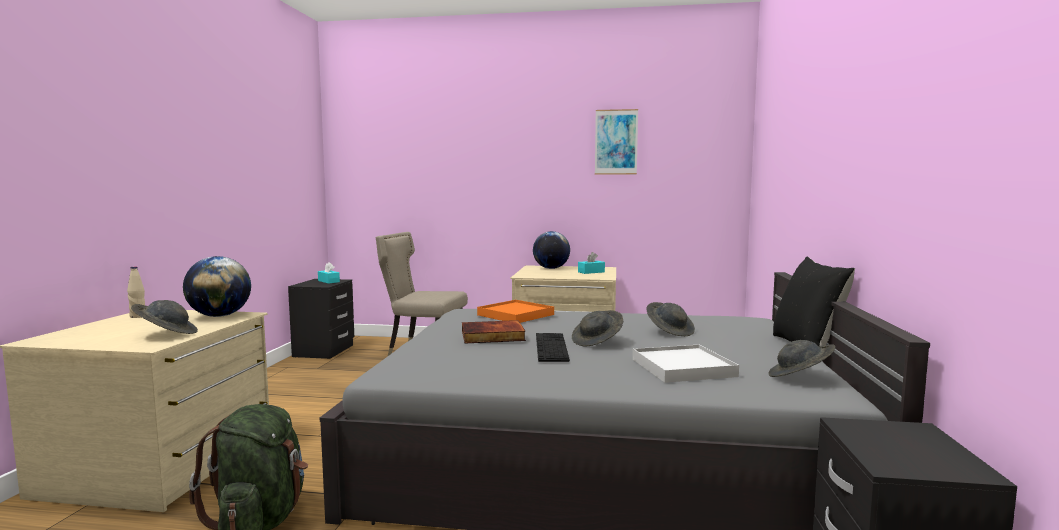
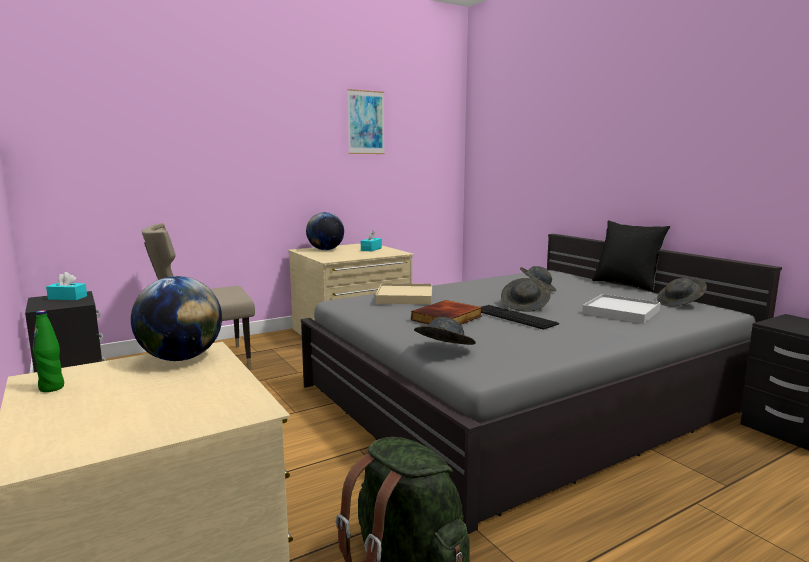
camera: 40 degrees left, 5 degrees up
(138, 316) = (52, 388): beige bottle -> green bottle
(166, 334) = (210, 393): grey hat -> grey hat (443, 350)
(515, 315) = (405, 297): orange tray -> beige tray

